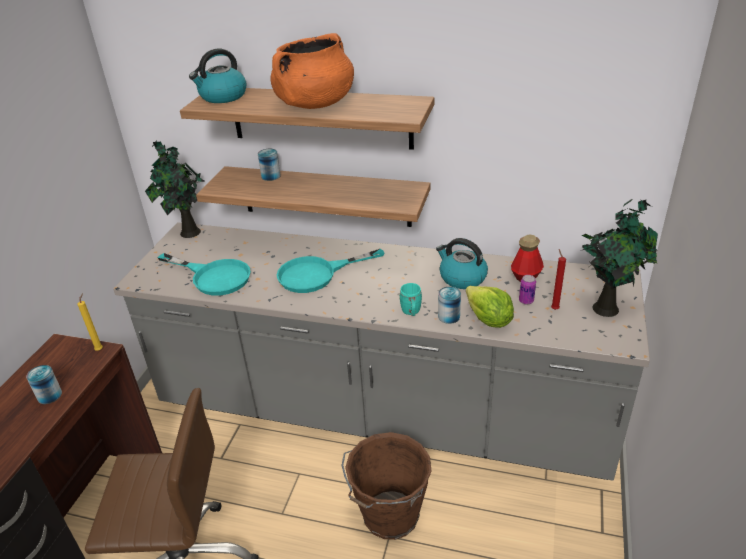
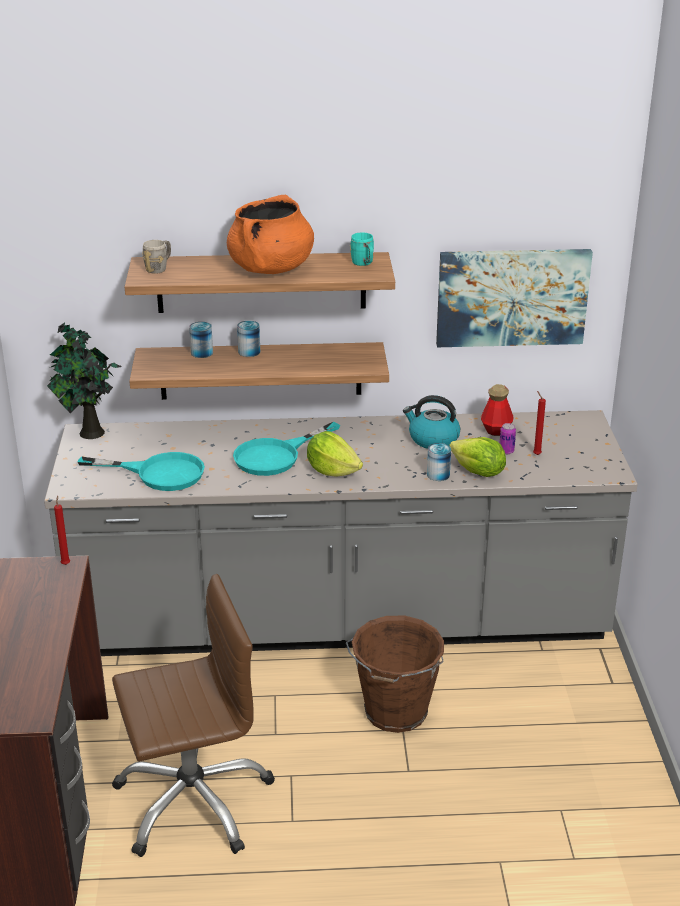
camera: 20 degrees left, 5 degrees down
(49, 395) = (44, 611): can -> can (249, 352)
(100, 349) = (66, 563): yellow candle -> red candle
(222, 97) = (159, 268): kettle -> grey mug
(356, 296) = (332, 470): none -> lettuce
(411, 312) = (398, 476): turquoise mug -> turquoise mug (364, 264)
(555, 150) = (512, 297): none -> picture
(607, 307) = (584, 447): potted plant -> none

